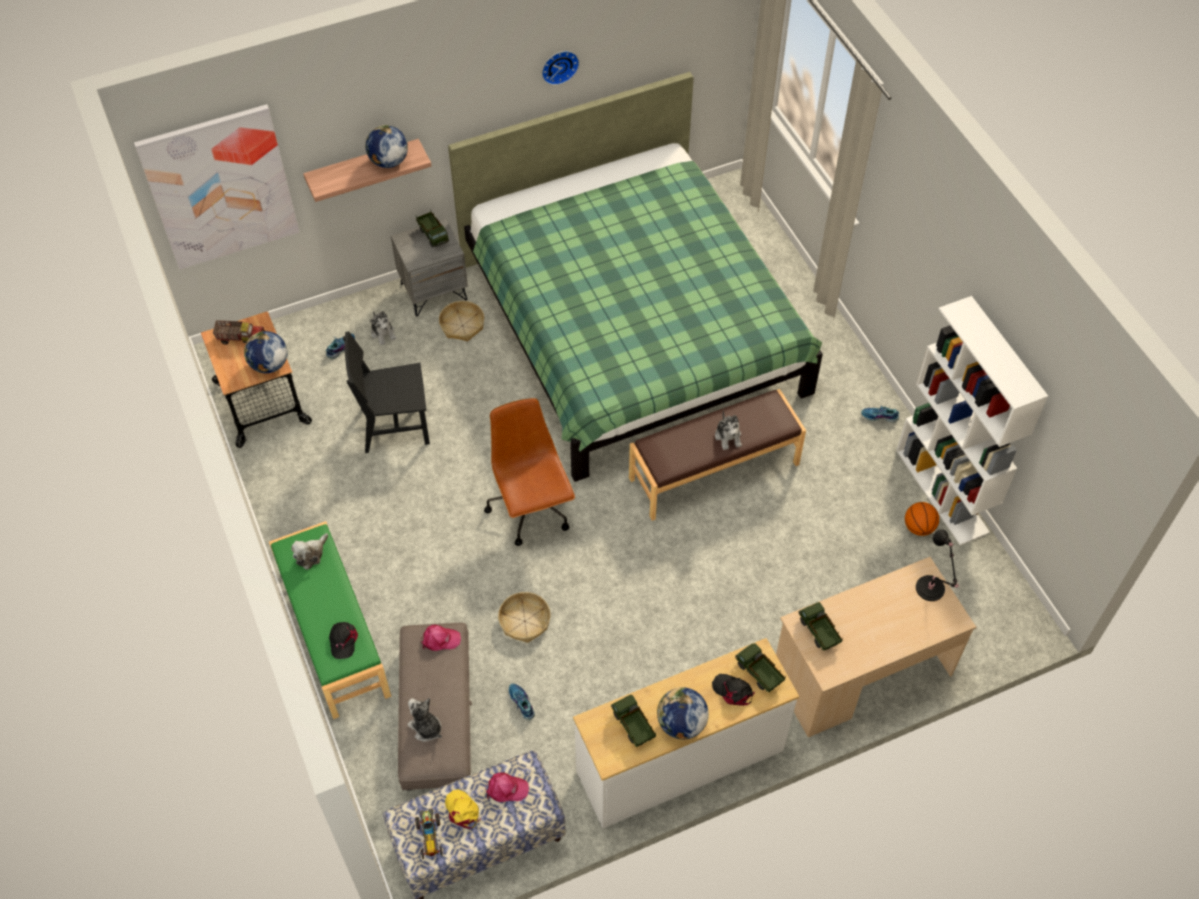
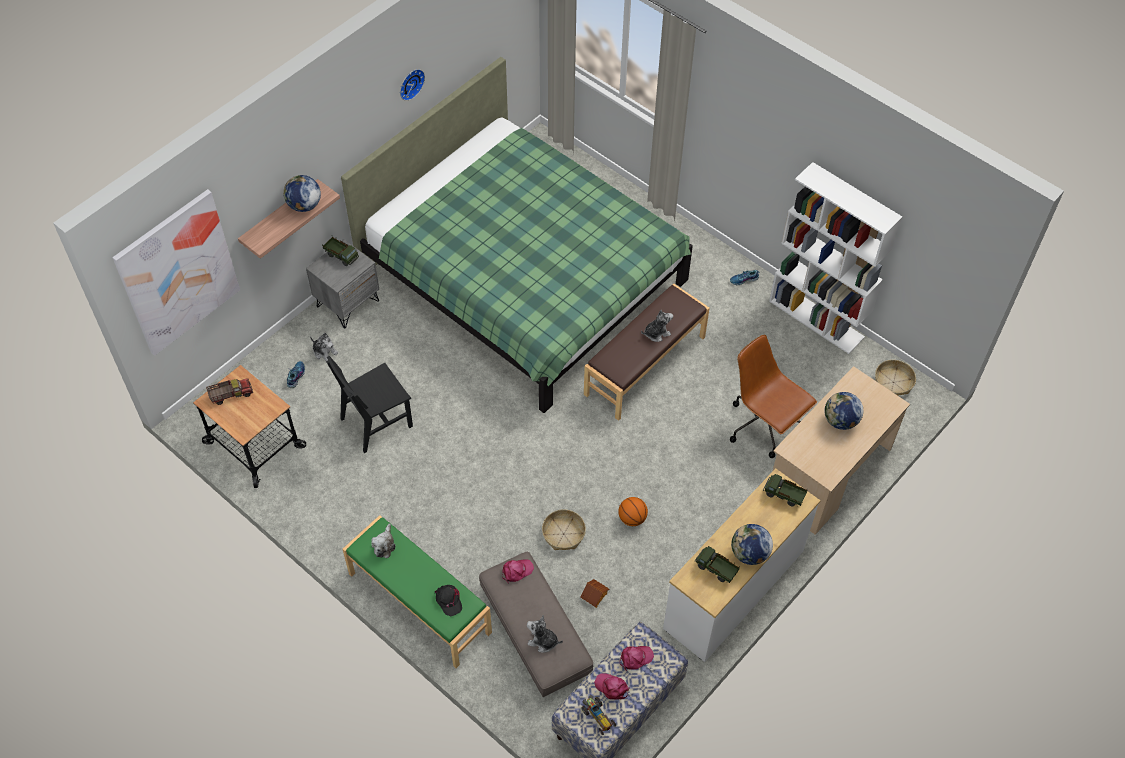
camera: 25 degrees left, 0 degrees up
(269, 365) = (268, 408): globe -> globe (840, 421)
(462, 325) = (387, 323): basket -> basket (893, 382)
(462, 810) = (612, 687): yellow cap -> pink cap
(521, 703) = (594, 596): shoe -> toy house
(532, 510) = (522, 447): brown office chair -> brown office chair (764, 427)
(728, 436) = (656, 333): plush toy -> plush toy turned 75 degrees counterclockwise
(733, 691) = (773, 515): black cap -> none
(818, 632) = (805, 450): toy truck -> none
(918, 527) = (813, 352): basketball -> basketball (632, 518)
(931, 590) = (866, 390): black table lamp -> none

